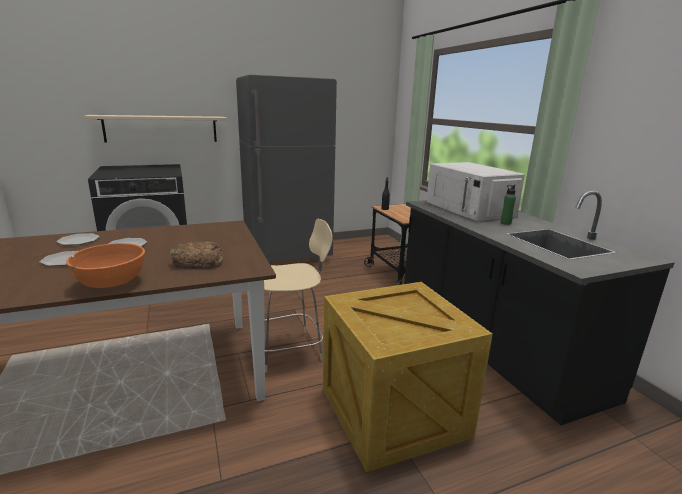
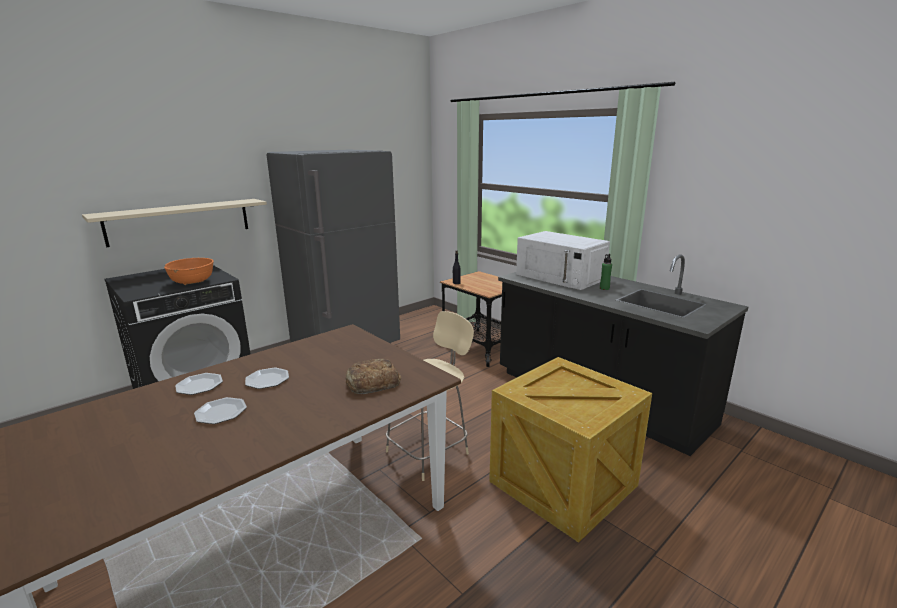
camera: 20 degrees left, 0 degrees up
(112, 283) = (315, 426): orange bowl -> orange bowl (193, 282)

